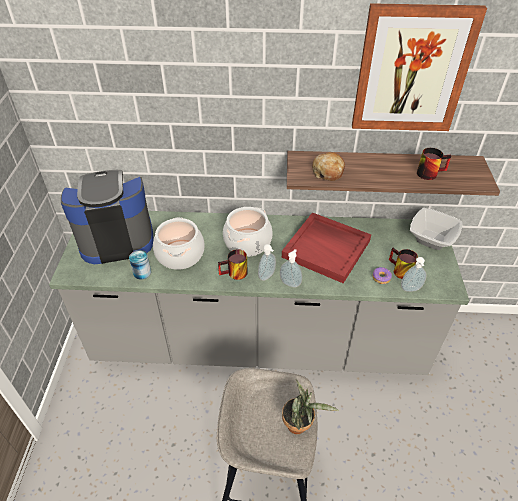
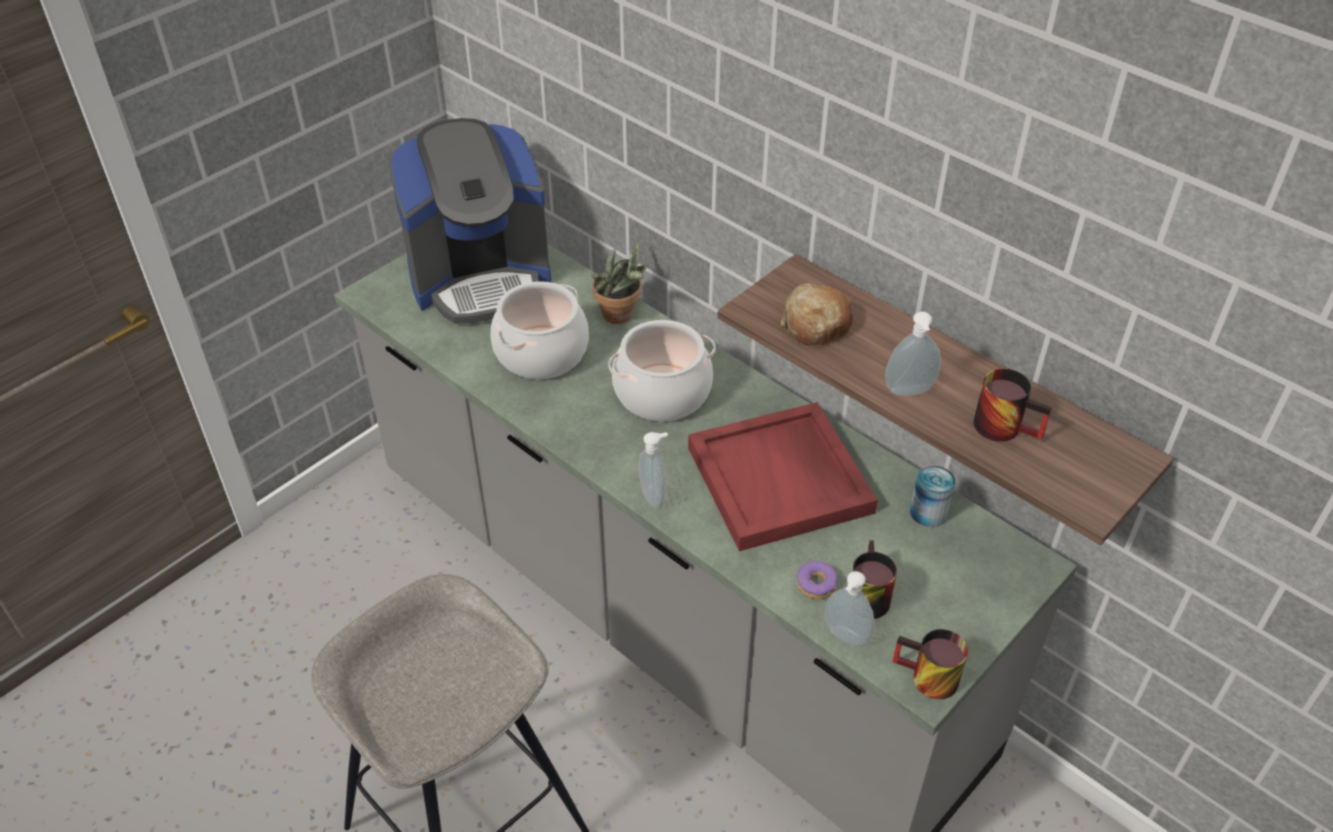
camera: 40 degrees right, 0 degrees up
(116, 239) = (480, 278): coffee machine -> coffee machine turned 135 degrees clockwise
(142, 272) = (462, 348): can -> can (928, 512)
(234, 274) = (585, 430): mug -> mug (926, 680)
(267, 276) = (630, 464): soap dispenser -> soap dispenser (909, 392)
(300, 424) = (466, 716): potted plant -> potted plant (621, 316)
(412, 70) = (1025, 192): picture -> none
(431, 239) = (1001, 583): bowl -> none

